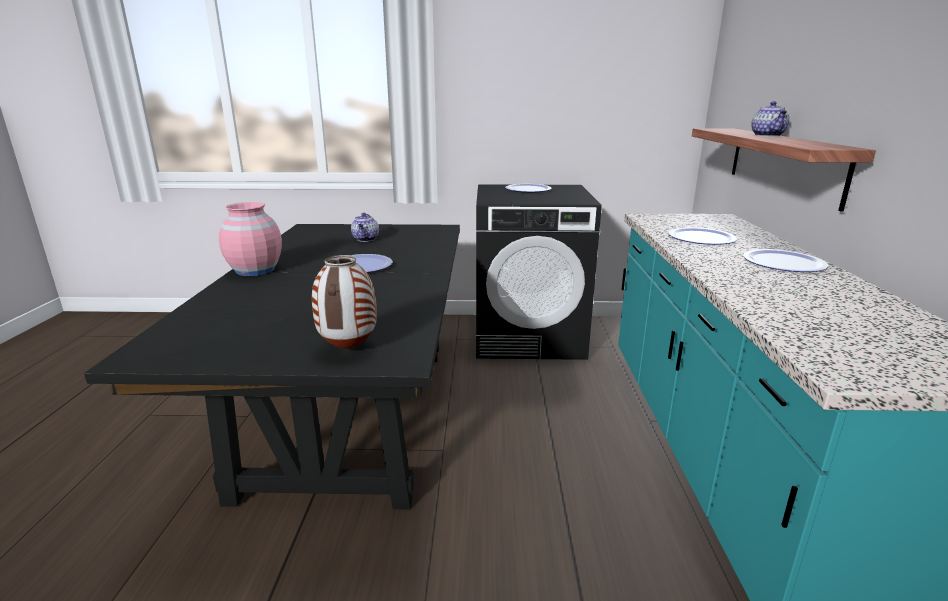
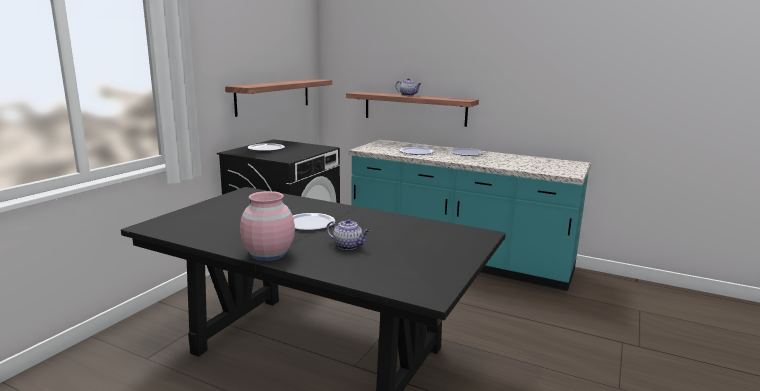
camera: 65 degrees left, 5 degrees down
(349, 349) = (462, 242): vase -> none
(366, 239) = (237, 214): teapot -> teapot (348, 246)
(593, 126) = (273, 96): none -> shelf

